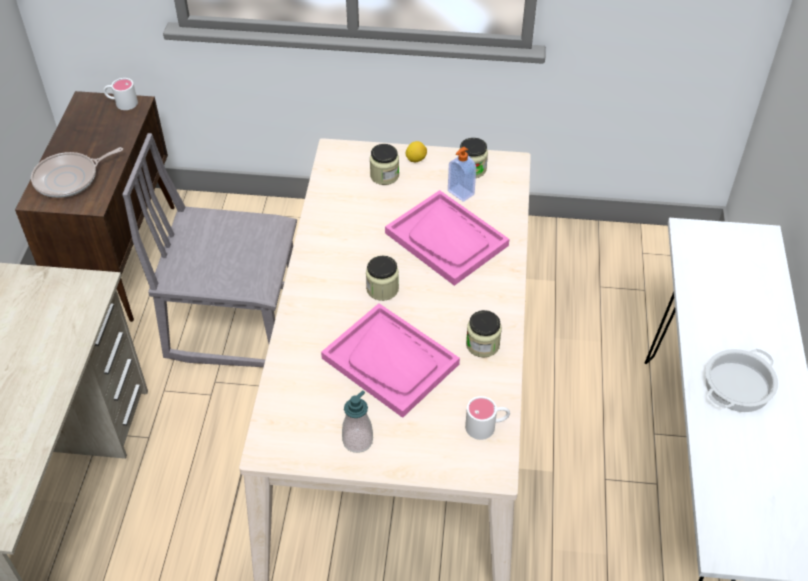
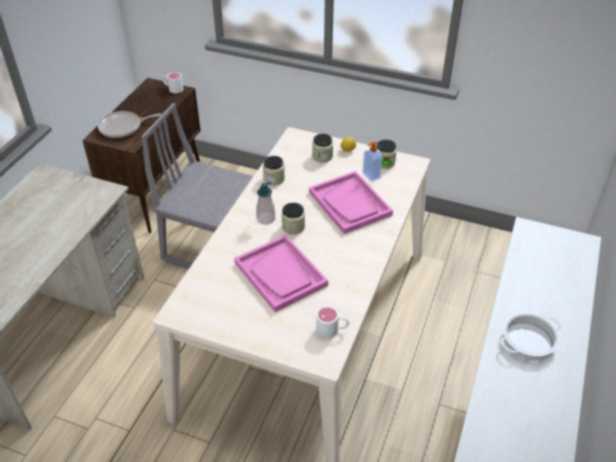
camera: 15 degrees right, 5 degrees down
(357, 441) = (238, 321): soap dispenser -> soap dispenser (266, 219)
(482, 344) = (349, 276): jar -> jar (274, 179)

